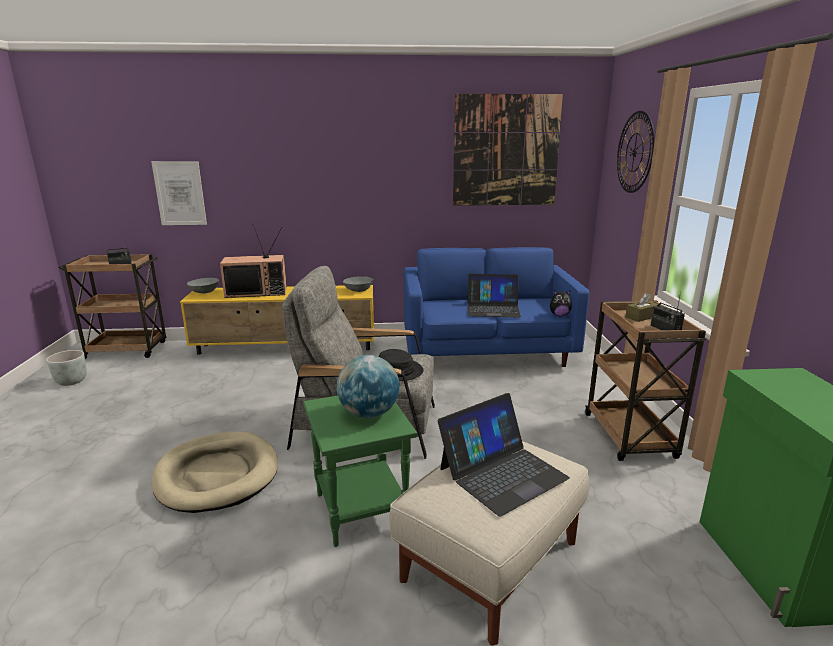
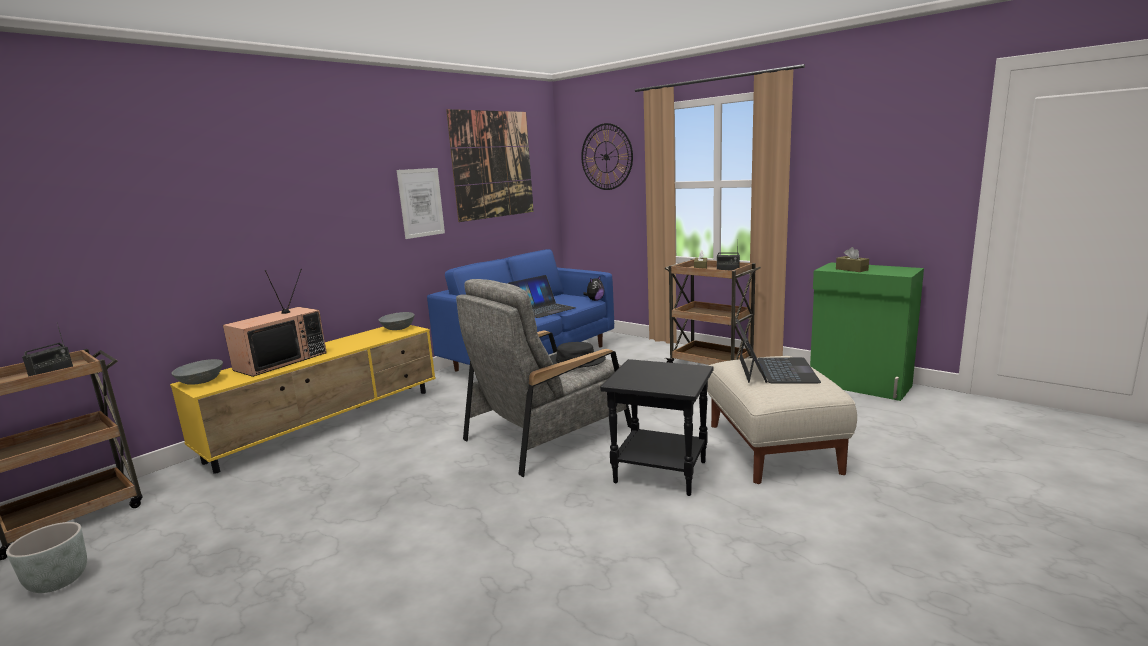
camera: 45 degrees left, 5 degrees down
(180, 193) = (128, 246): picture -> picture (421, 202)
(217, 475) = (504, 522): beige dog bed -> none
(363, 511) = (662, 471): green side table -> black side table
(369, 413) = (662, 371): globe -> none
(785, 391) = (851, 269): none -> brown tissue box

